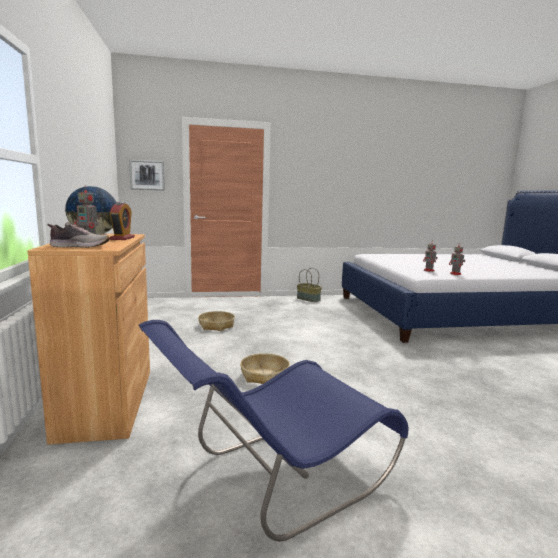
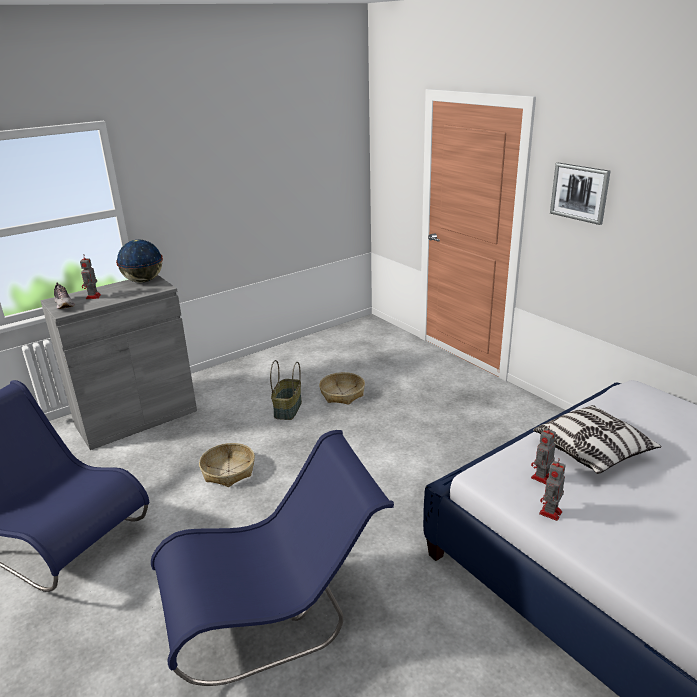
camera: 65 degrees right, 15 degrees up
(107, 402) = (136, 418): brown cabinet -> grey cabinet
(122, 238) = (130, 295): alarm clock -> none
(147, 175) = (392, 169): picture -> picture (579, 192)
(308, 299) = (543, 417): basket -> basket (288, 409)
(412, 264) = (593, 451): none -> pillow
(434, 388) = (273, 610): none -> blue chair

